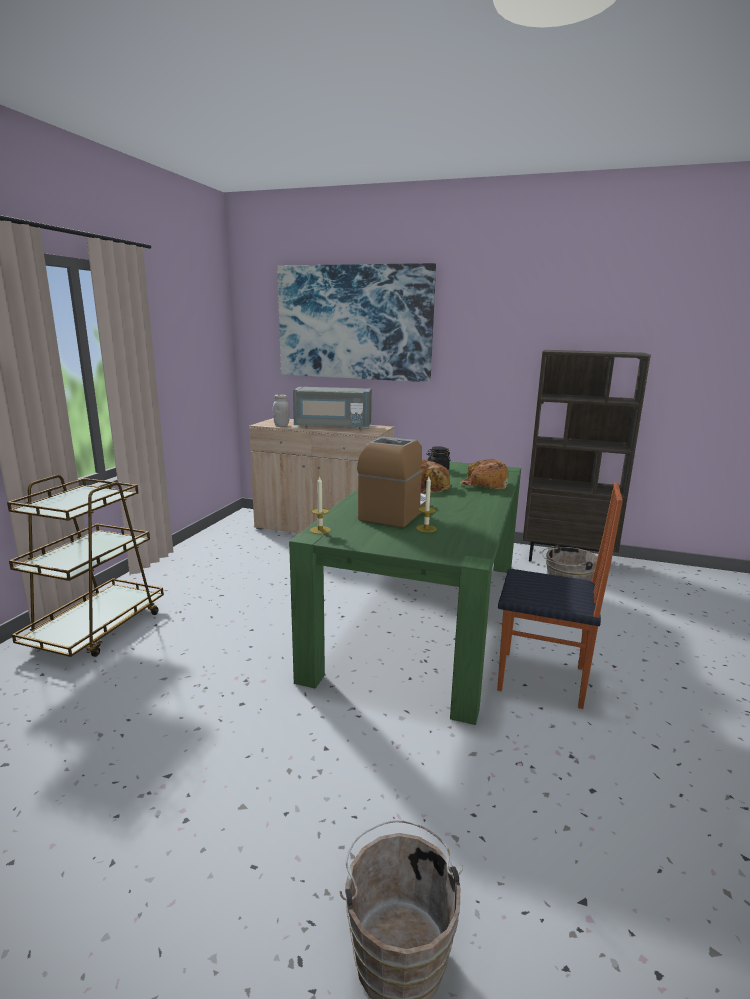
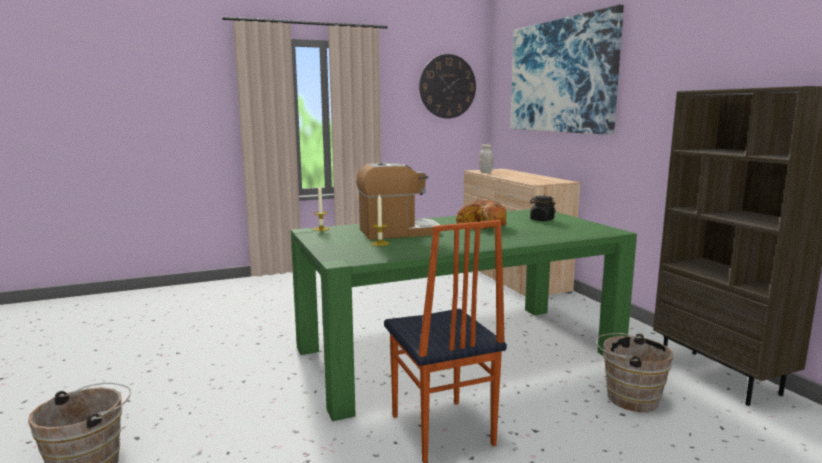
camera: 50 degrees right, 5 degrees down
(97, 629) = (277, 286): brown cart -> none
(200, 325) = (447, 86): none -> wall clock
(332, 426) = (522, 177): grey microwave -> none
(483, 484) = (538, 234): bread -> none

